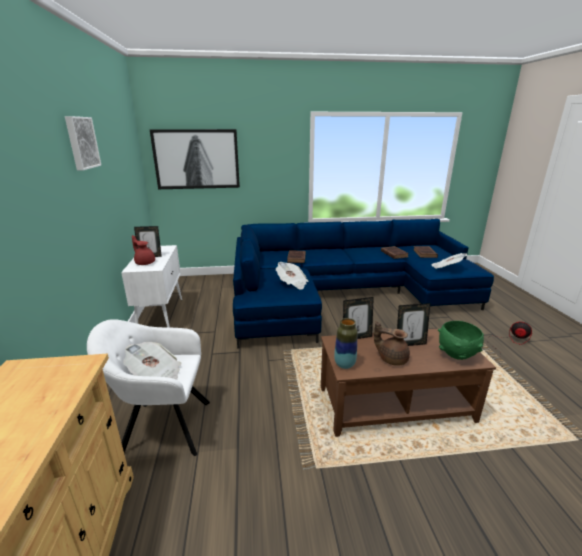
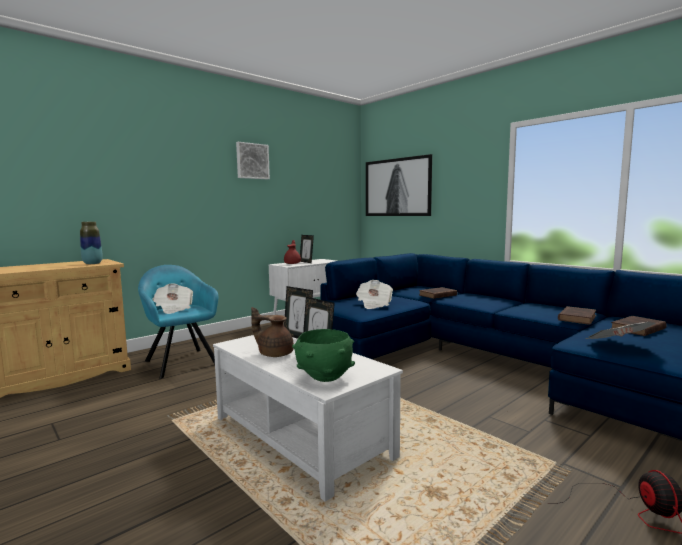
camera: 55 degrees right, 15 degrees down
(162, 427) = (180, 361): white armchair -> turquoise armchair
(344, 364) = (241, 341): vase -> vase (92, 263)
(391, 358) = (274, 353): brown teapot -> brown teapot turned 60 degrees counterclockwise
(394, 402) = (302, 436): brown coffee table -> white coffee table

